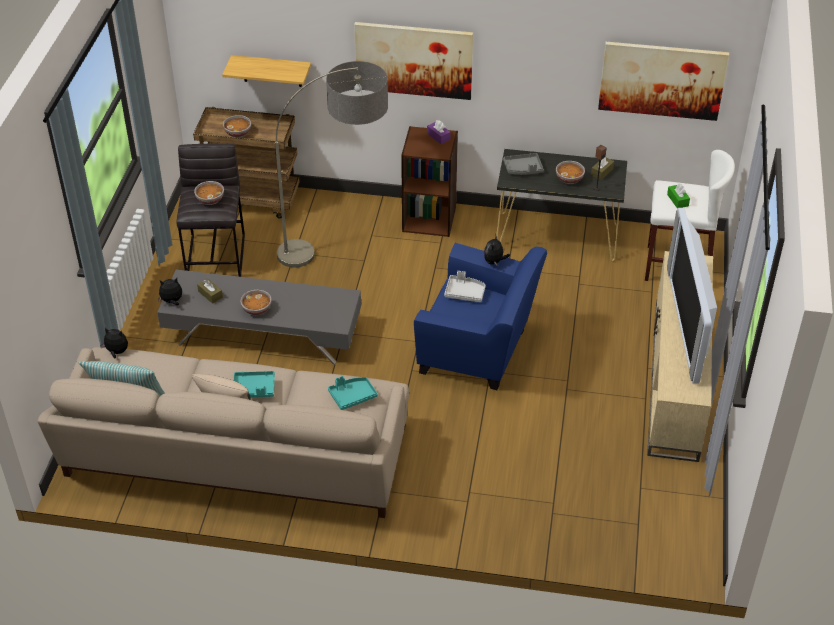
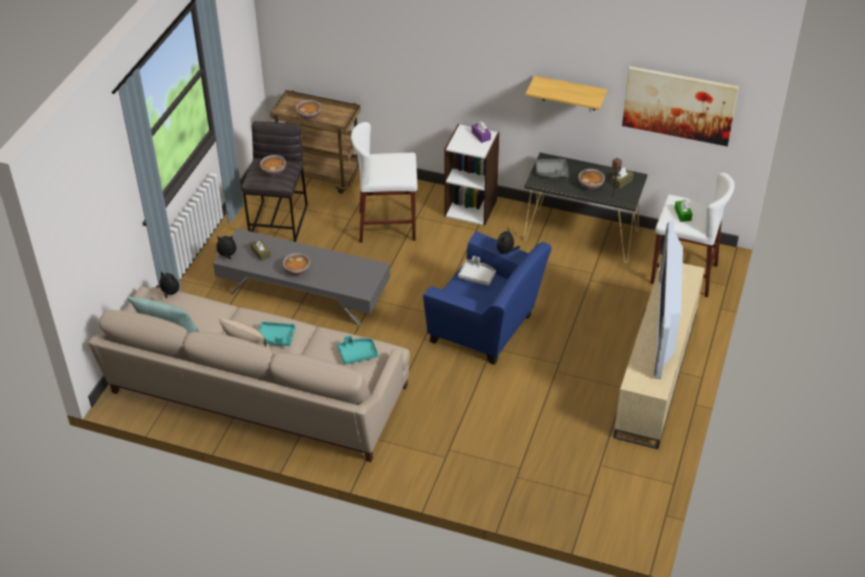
camera: 10 degrees right, 0 degrees up
(272, 71) = (343, 64): shelf -> shelf (569, 93)
(340, 248) = (387, 226): floor lamp -> white stool
(413, 60) = (463, 66): picture -> none
(429, 219) = (471, 207): brown bookcase -> white bookcase

